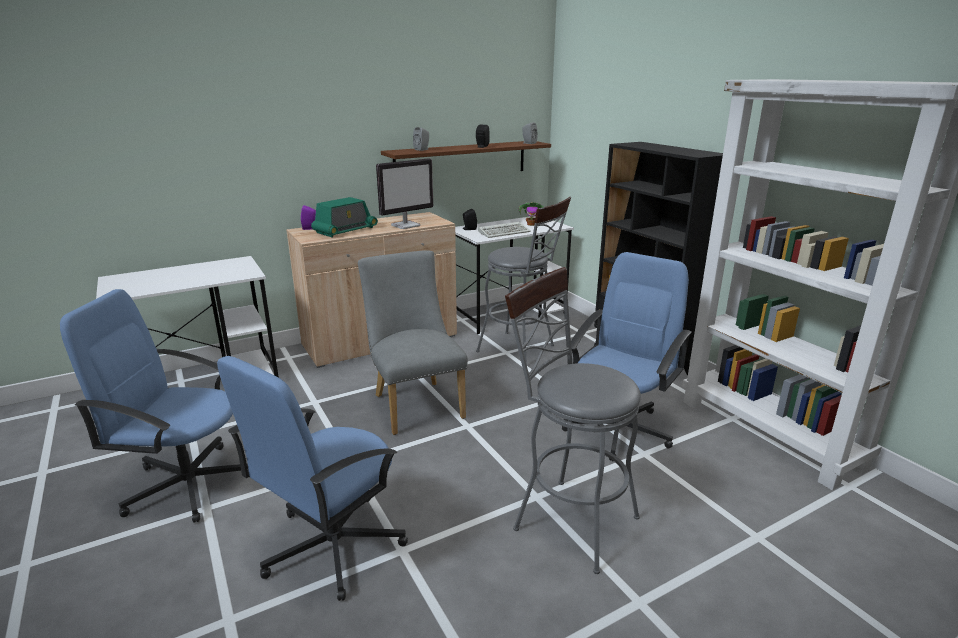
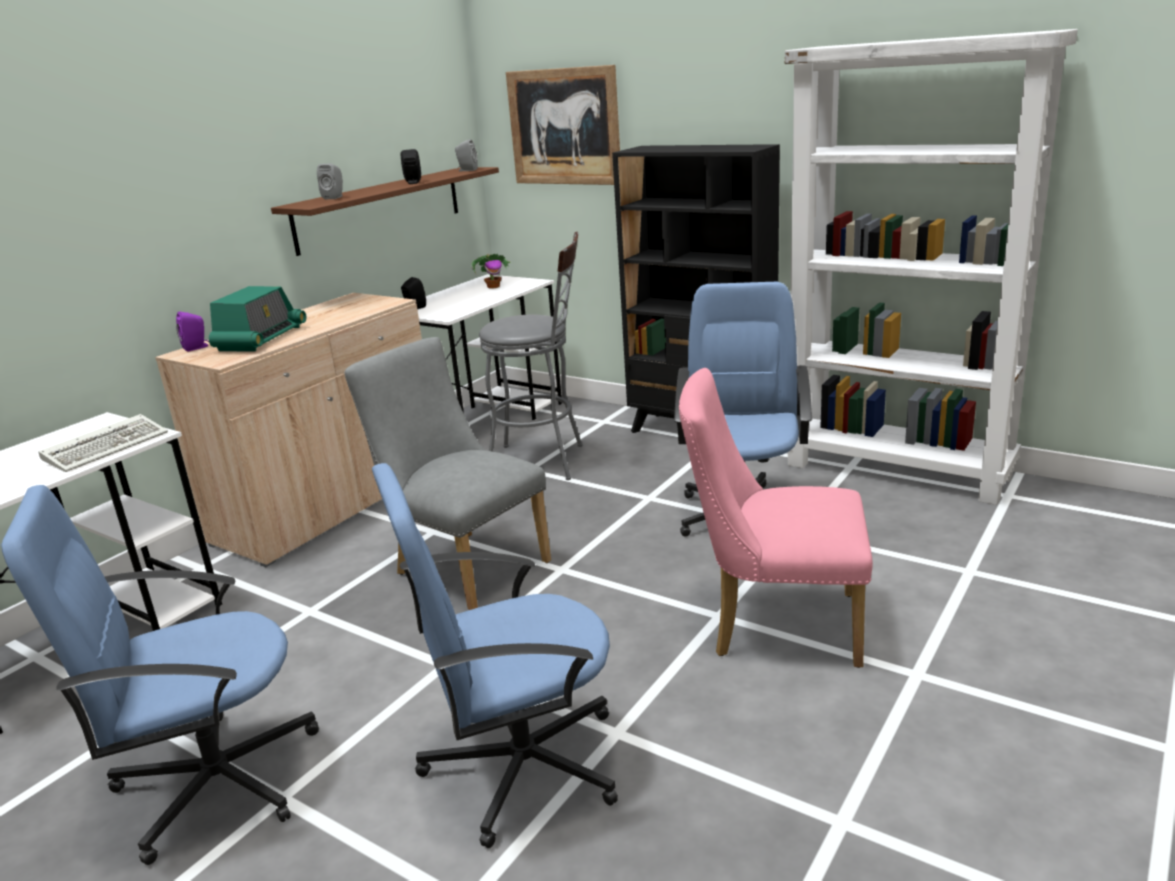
camera: 25 degrees left, 0 degrees up
(331, 546) = (520, 765): blue office chair -> blue office chair turned 60 degrees clockwise
(406, 225) = (347, 315): monitor -> none
(504, 232) = (470, 302): keyboard -> keyboard (108, 446)
(567, 518) = (773, 625): grey stool -> pink chair
(598, 121) = (564, 127): none -> picture

